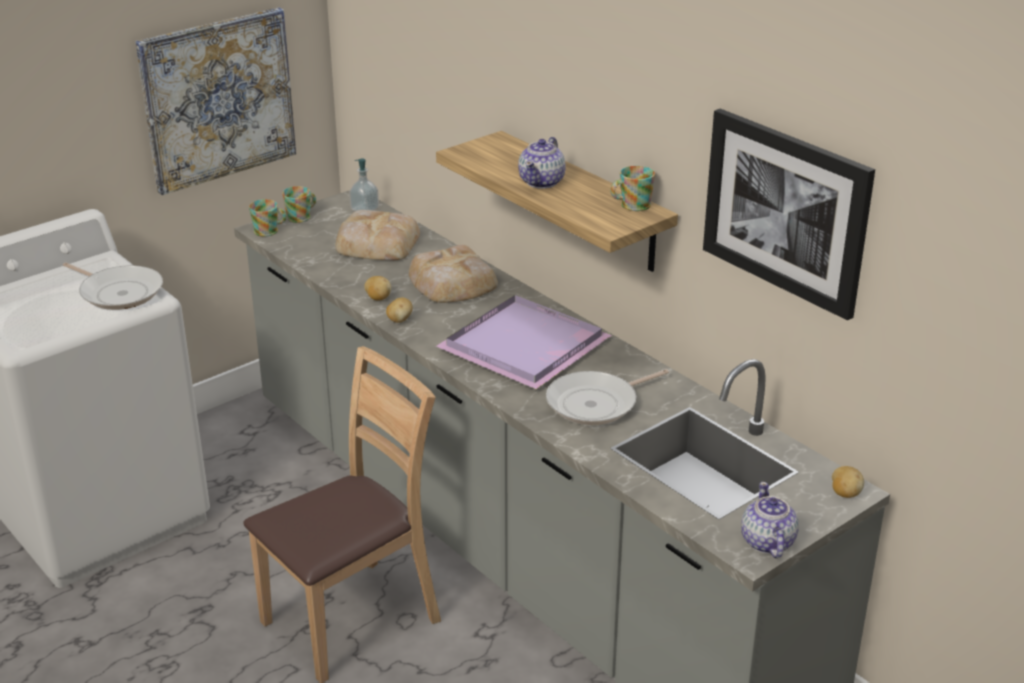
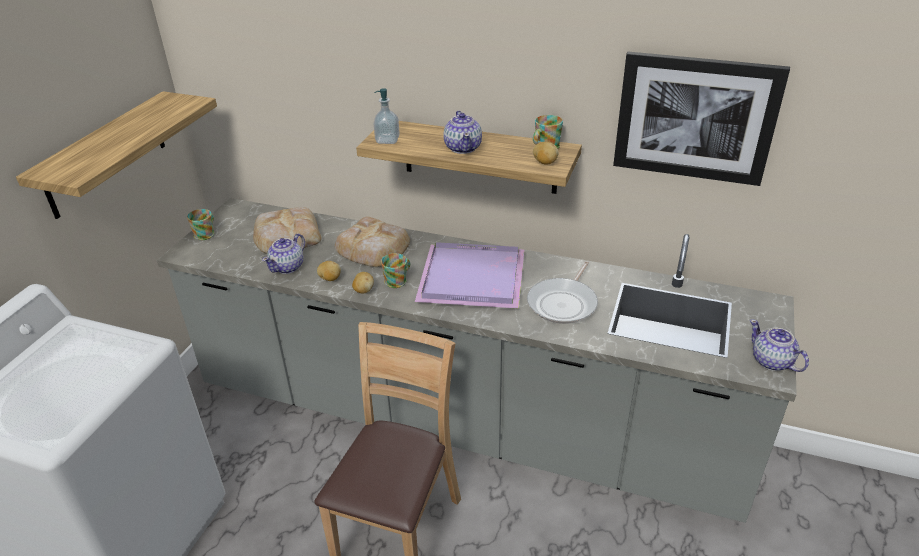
camera: 30 degrees left, 5 degrees up
(119, 292) = (109, 352): frying pan -> none
(218, 99) = (105, 155): picture -> shelf
(269, 231) = (190, 253): mug -> mug (398, 280)
(348, 273) = (288, 267): none -> teapot
(364, 210) = (252, 213): soap dispenser -> soap dispenser (387, 140)
(844, 493) = (771, 306): potato -> potato (544, 162)

